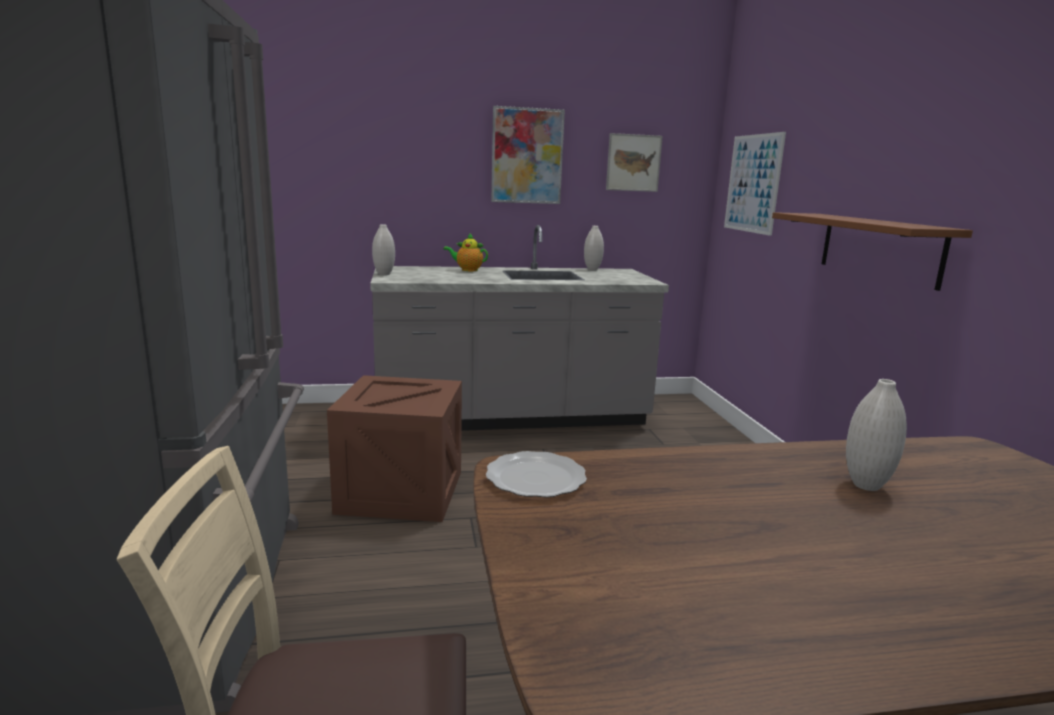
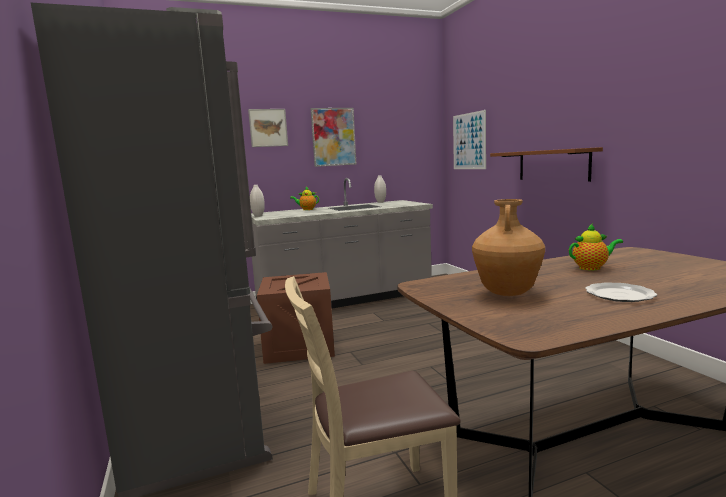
camera: 10 degrees left, 5 degrees down
(534, 479) = (433, 286): plate -> plate (619, 295)
(633, 163) = (396, 136): picture -> picture (268, 127)
(651, 528) = (507, 293): none -> brown vase
(866, 485) = (592, 268): white vase -> teapot

